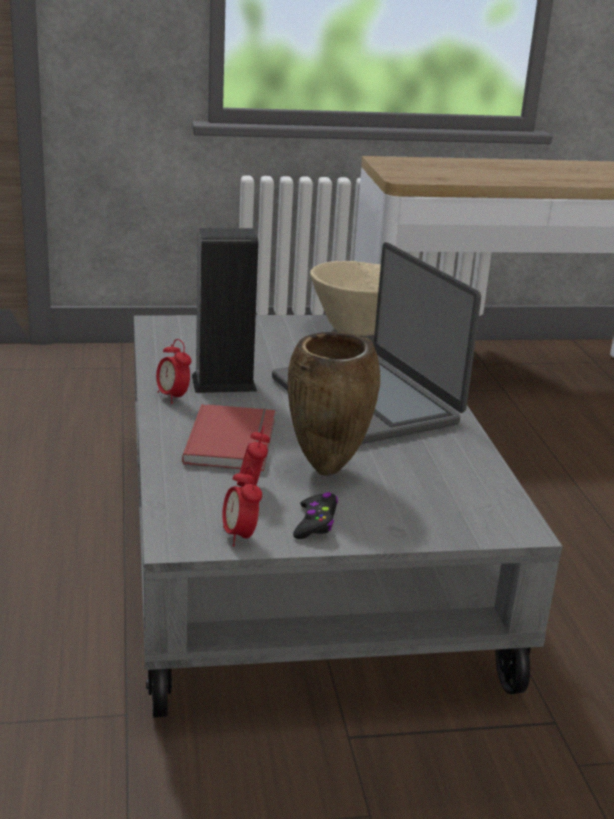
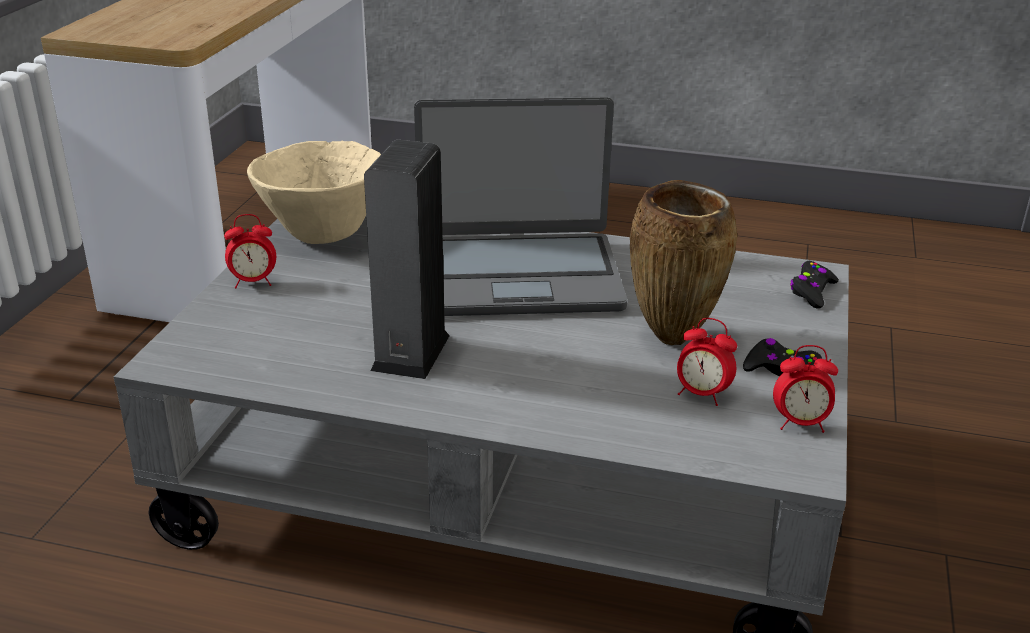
camera: 65 degrees left, 5 degrees up
(173, 397) = (428, 398): alarm clock -> alarm clock (253, 282)
(234, 441) = (578, 380): red book -> none
(478, 528) = (812, 291): none -> black game controller

